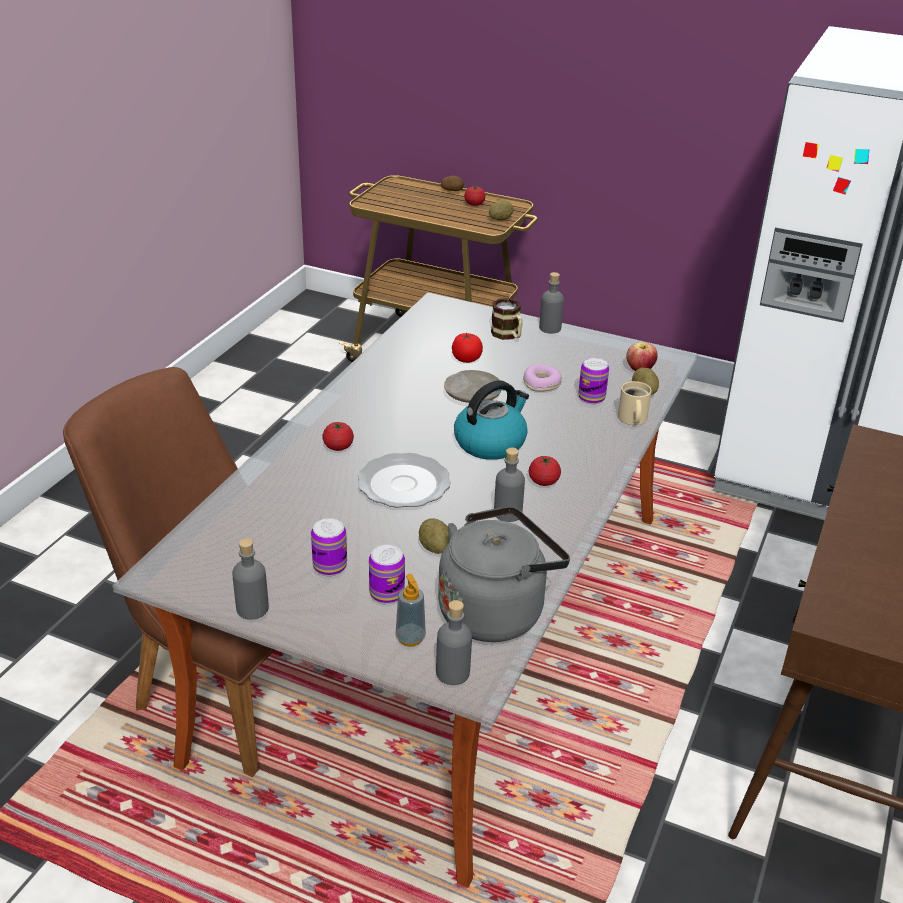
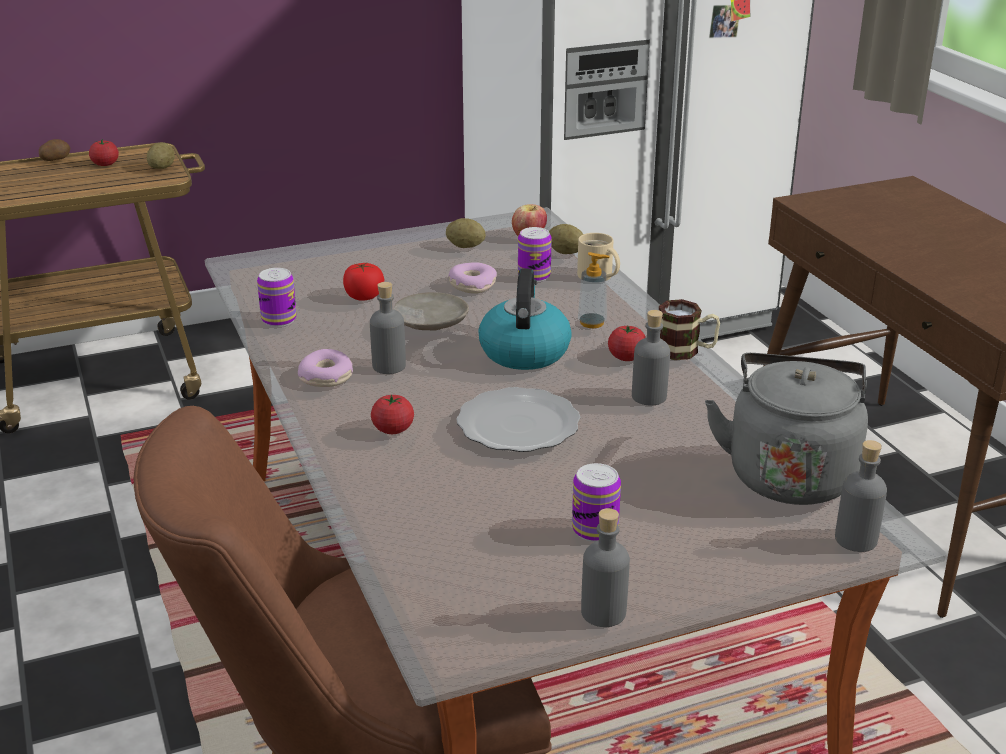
camera: 45 degrees left, 5 degrees down
(360, 398) = (326, 377): none -> donut
(387, 593) = (686, 518): can -> can (279, 320)
(410, 638) = (775, 538): soap dispenser -> soap dispenser (592, 323)
(435, 548) = (649, 458): potato -> potato (465, 247)
(508, 335) = (364, 261): mug -> mug (686, 351)
(550, 328) = (390, 239): grey bottle -> grey bottle (389, 366)

